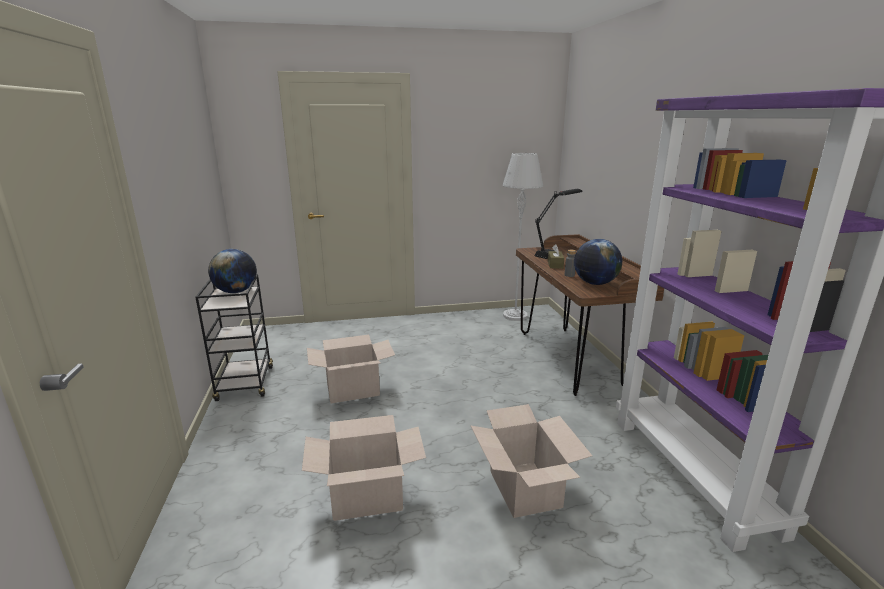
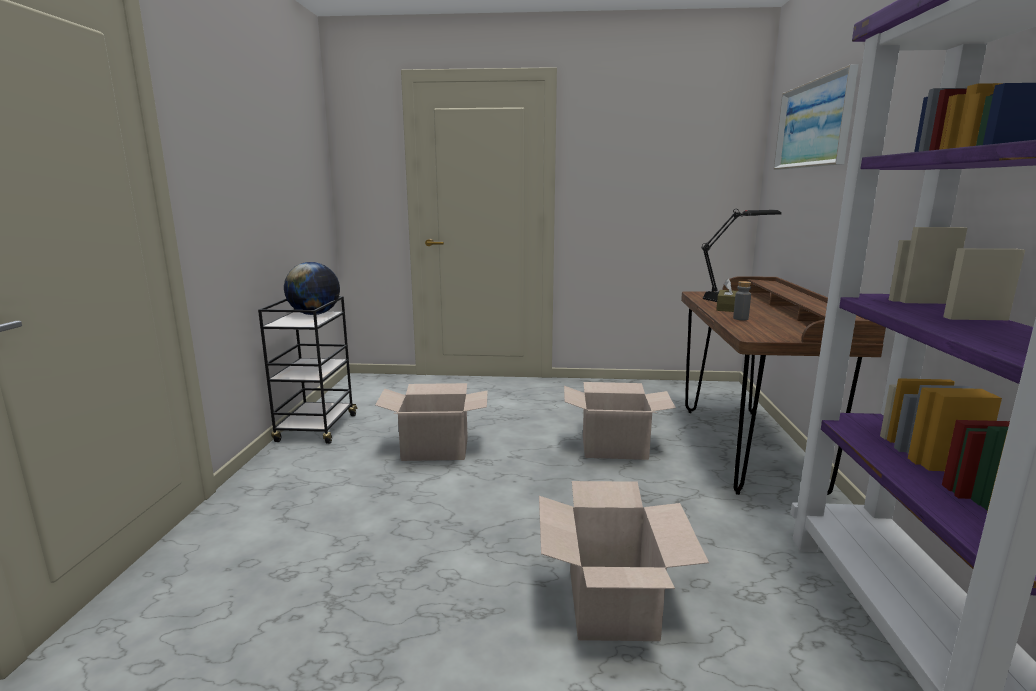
camera: 15 degrees right, 5 degrees down
(367, 496) = (389, 574): cardboard box -> cardboard box (614, 448)
(515, 315) = (685, 390): grey floor lamp -> none
(595, 283) = (774, 328): globe -> none
(604, 131) = (813, 124): none -> picture

